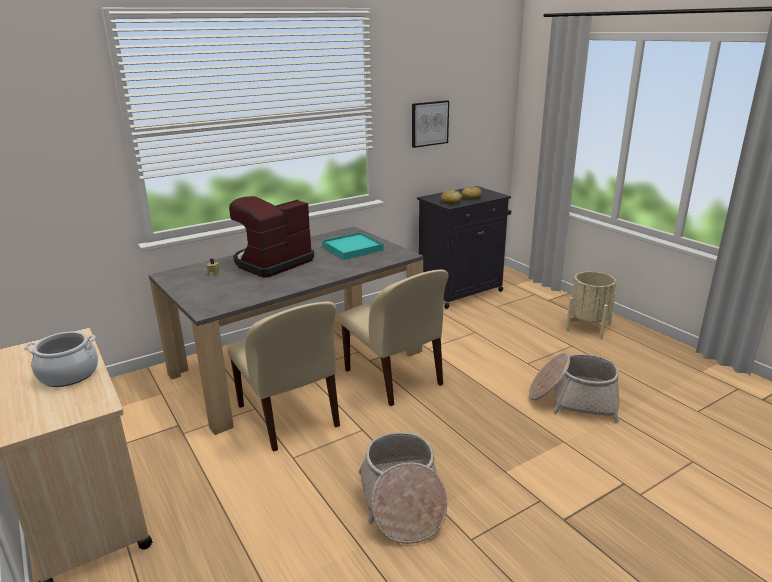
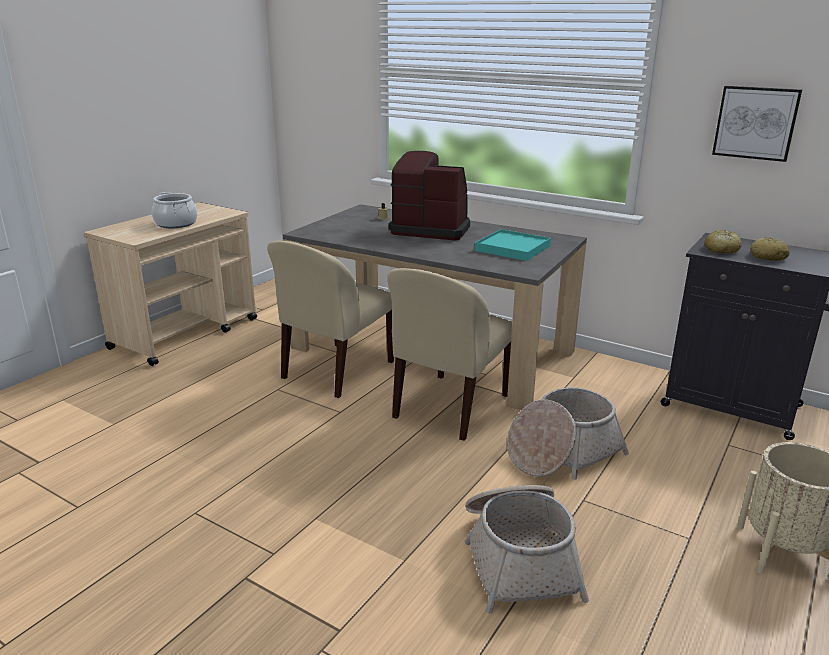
camera: 65 degrees right, 0 degrees up
(402, 502) = (237, 460): basket -> basket (562, 453)

